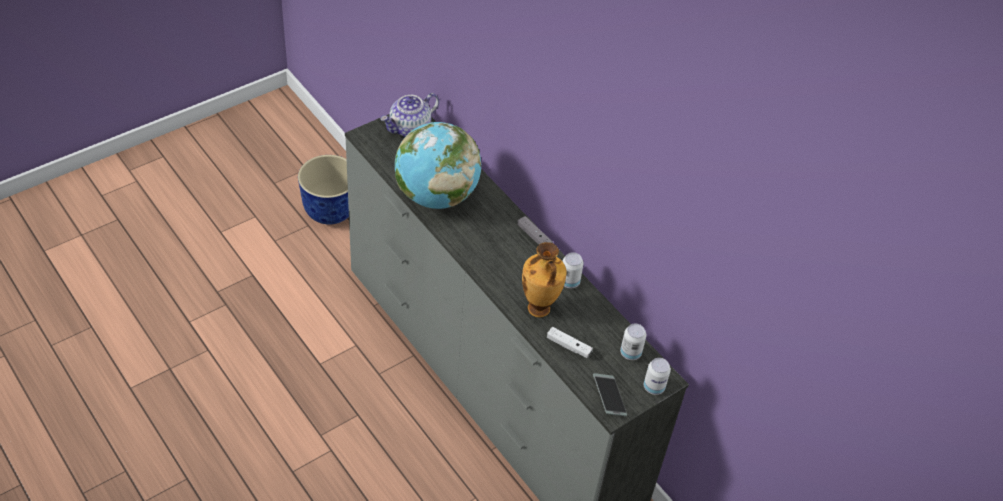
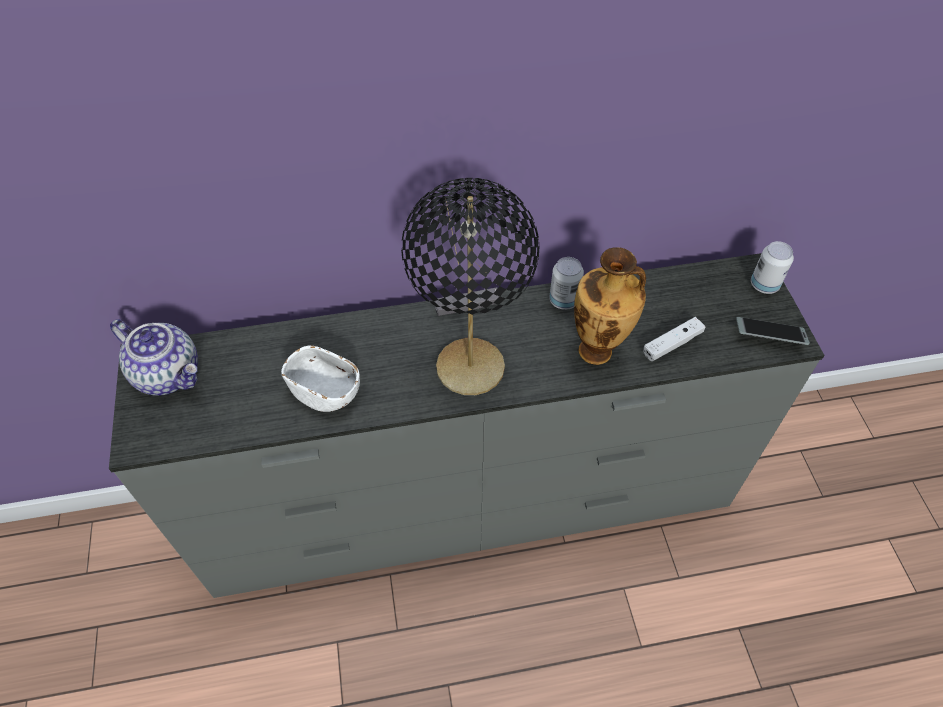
camera: 60 degrees left, 5 degrees up
(330, 211) = (94, 585): planter -> none
(410, 129) = (169, 374): teapot -> teapot turned 45 degrees counterclockwise
(436, 195) = (325, 391): globe -> white bowl
(489, 253) = (470, 369): none -> black table lamp
(630, 353) = (704, 286): can -> none

